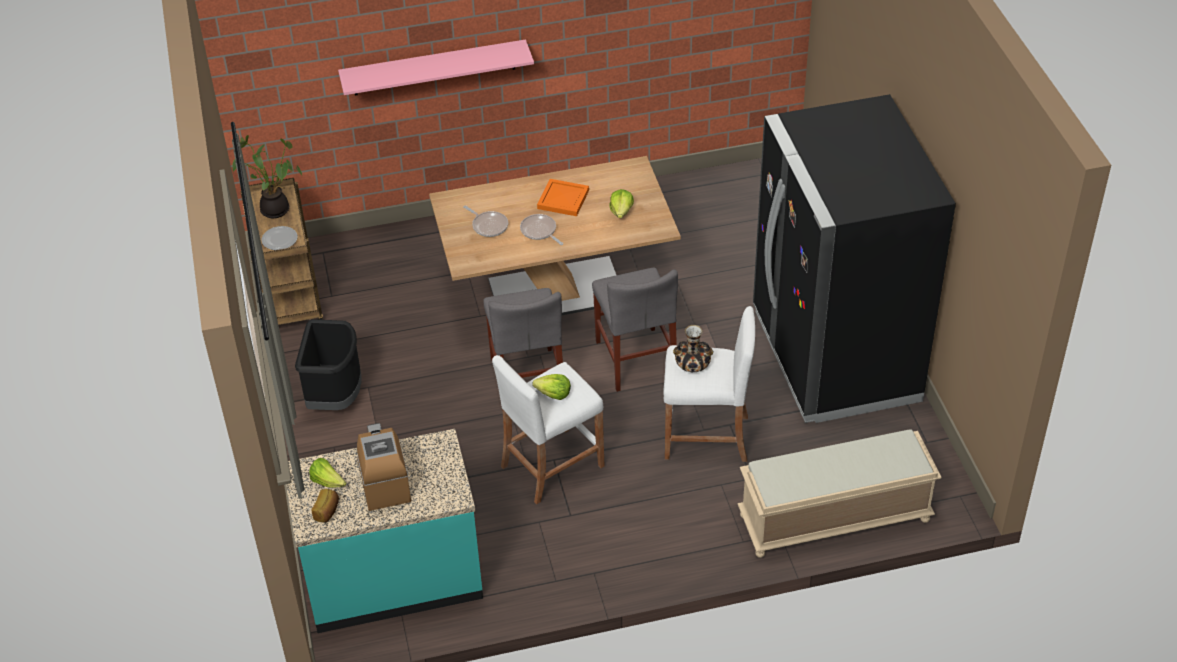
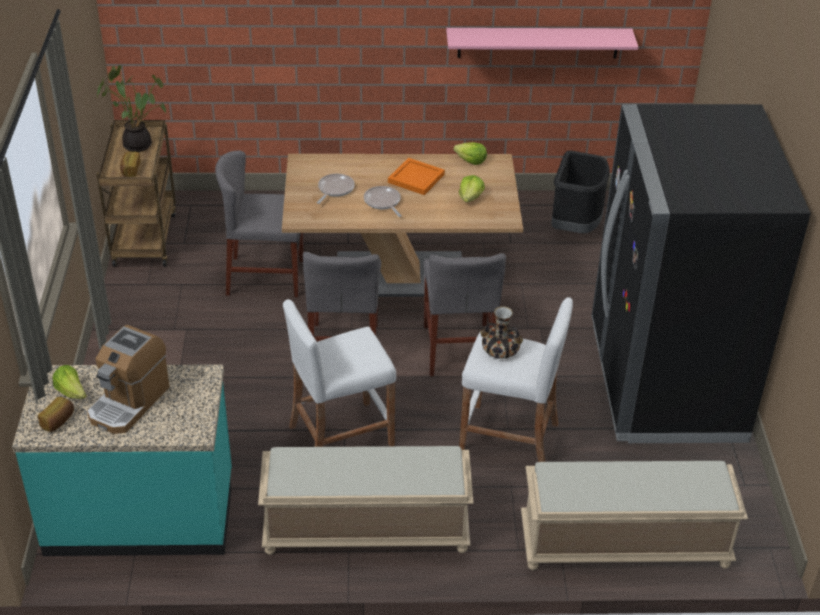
camera: 10 degrees right, 5 degrees down
(279, 239) = (130, 170): plate -> bread
(335, 397) = (152, 333): black trash can -> black trash can (575, 227)
(384, 481) = (129, 402): coffee machine -> coffee machine turned 150 degrees counterclockwise
(426, 318) = (265, 277): none -> grey chair
(434, 68) = (316, 34): pink shelf -> pink shelf (538, 42)
(488, 225) = (334, 189): frying pan -> frying pan turned 120 degrees counterclockwise
(553, 394) = (345, 354): lettuce -> lettuce (471, 161)
(602, 551) = (365, 530): none -> beige bench

